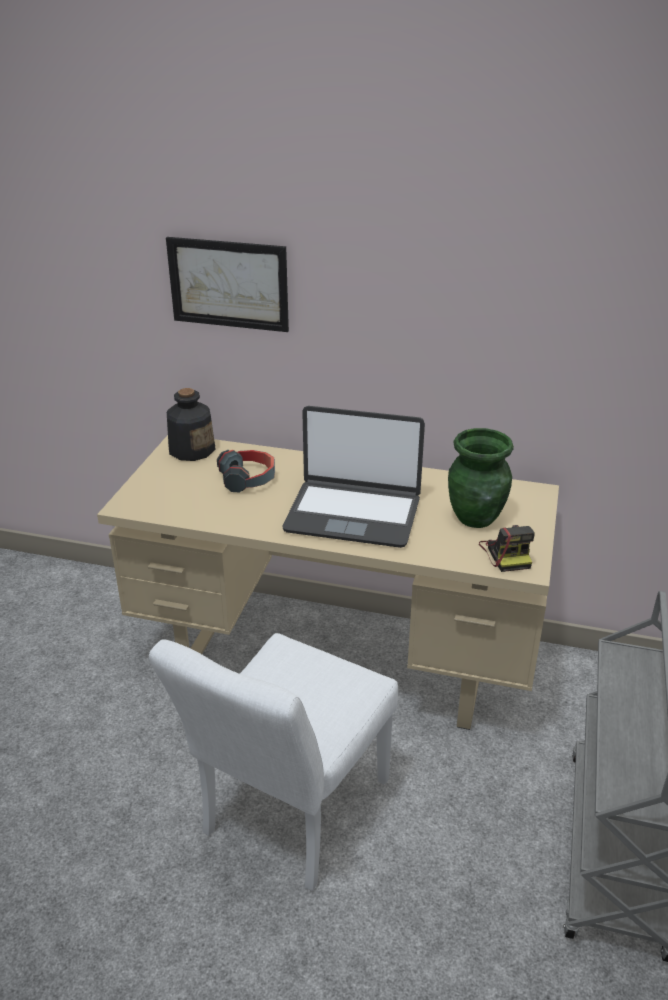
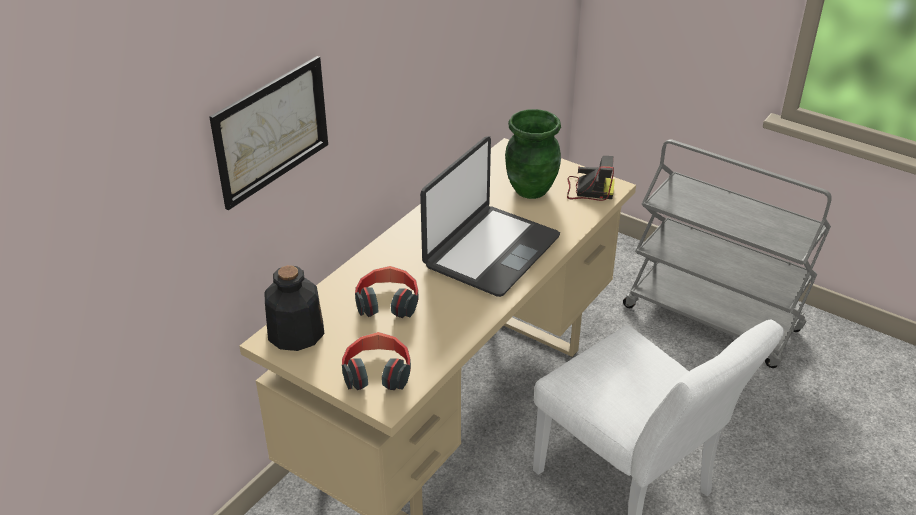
camera: 70 degrees left, 5 degrees up
(158, 494) = (377, 372): none -> headphones

